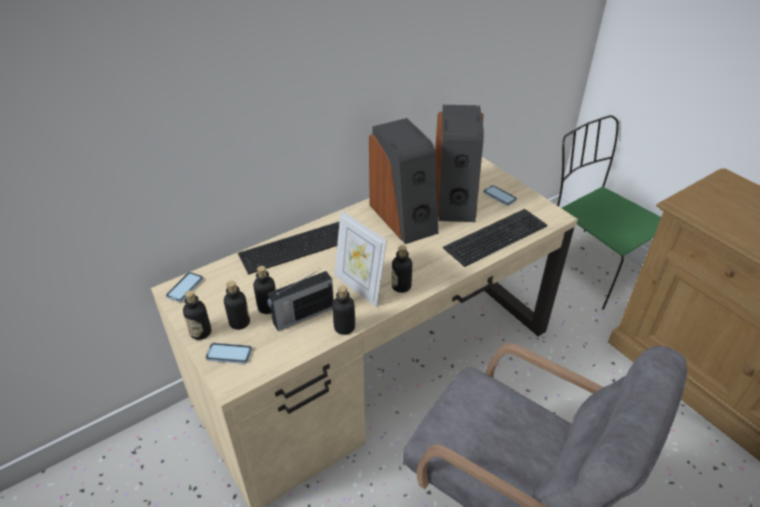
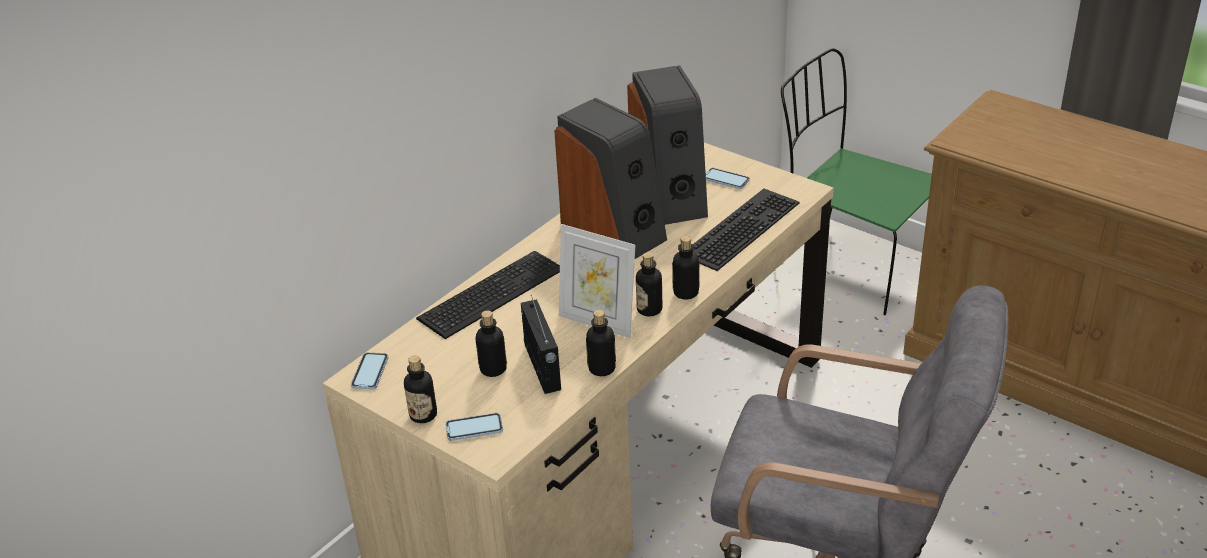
camera: 15 degrees left, 5 degrees down
(239, 322) = (467, 393): bottle -> bottle (686, 292)
(302, 315) = (542, 368): radio -> radio turned 60 degrees counterclockwise

